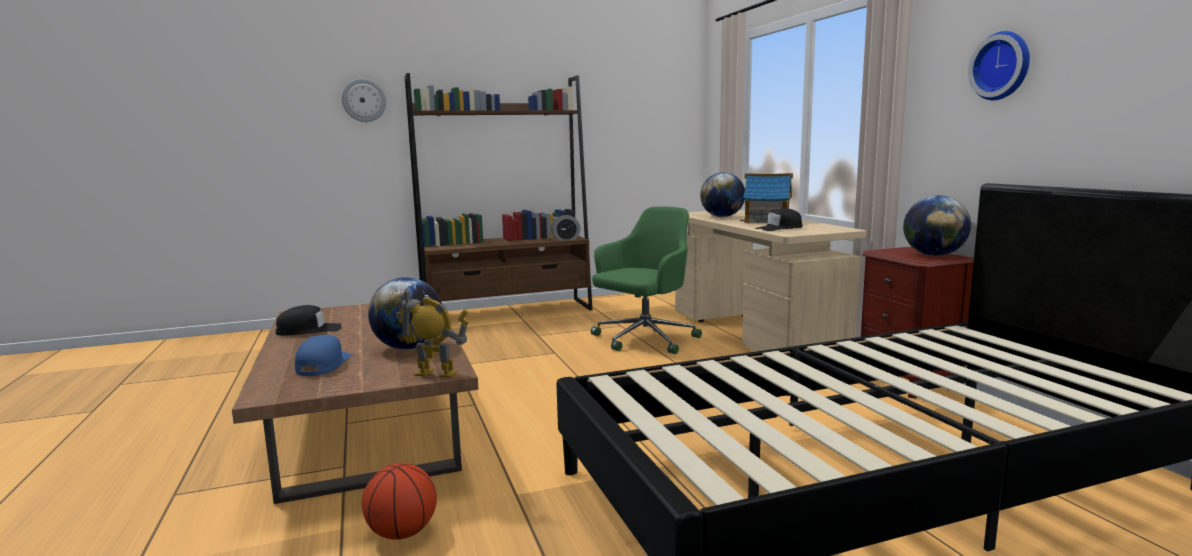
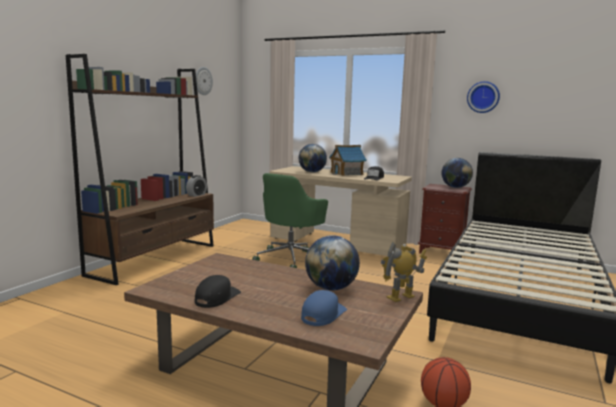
camera: 45 degrees left, 0 degrees up
(323, 365) = (323, 314): blue cap -> blue cap turned 75 degrees clockwise
(364, 100) = (26, 74): wall clock -> wall clock (203, 81)
(644, 340) = (291, 259): green office chair -> green office chair turned 150 degrees counterclockwise

